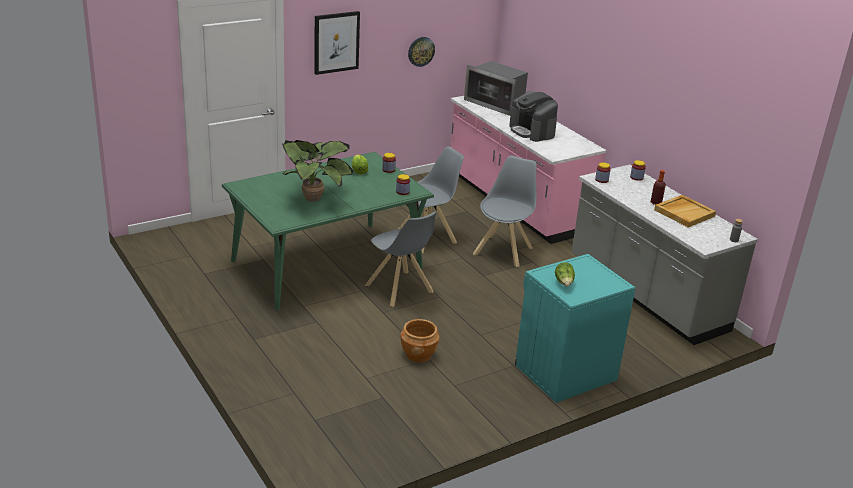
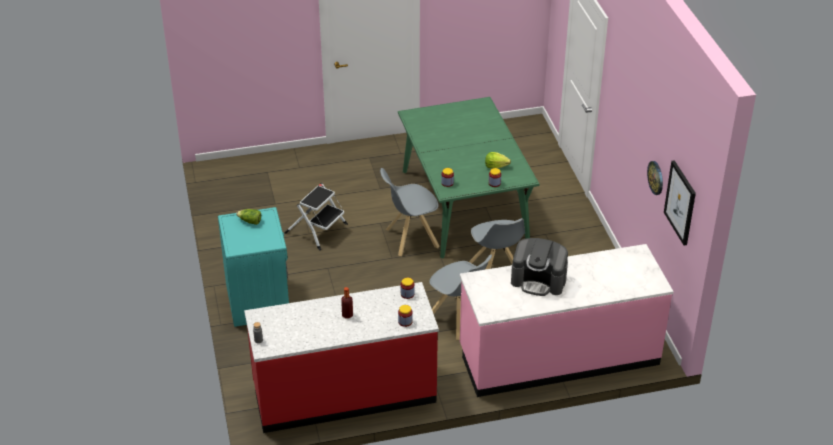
camera: 110 degrees right, 10 degrees up
(316, 198) = (449, 137): potted plant -> none
(336, 42) = (620, 99): picture -> picture (680, 202)
(418, 354) = (316, 229): brown planter -> step ladder
(496, 104) = (623, 274): microwave -> none
(532, 131) = (539, 280): coffee machine -> coffee machine turned 150 degrees counterclockwise
(645, 295) = (344, 393): grey counter -> red counter
(684, 213) = (321, 327): beige tray -> none

